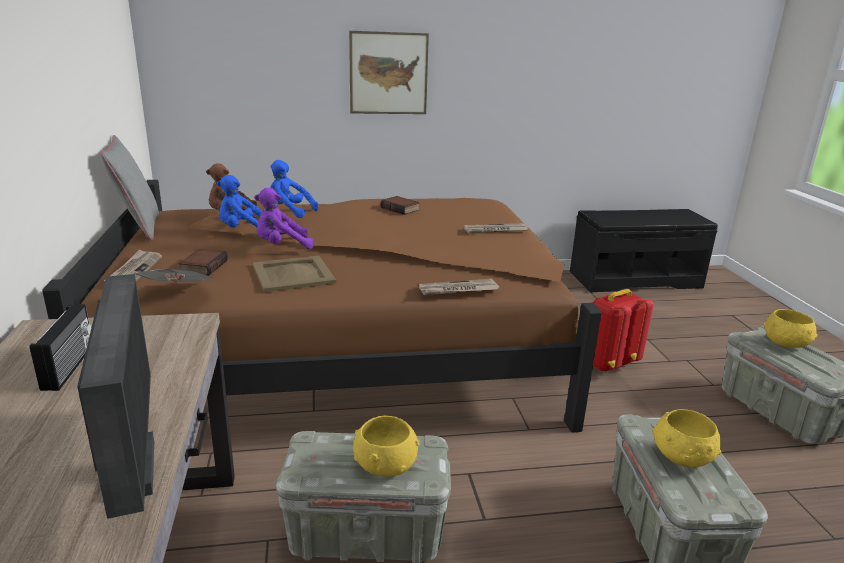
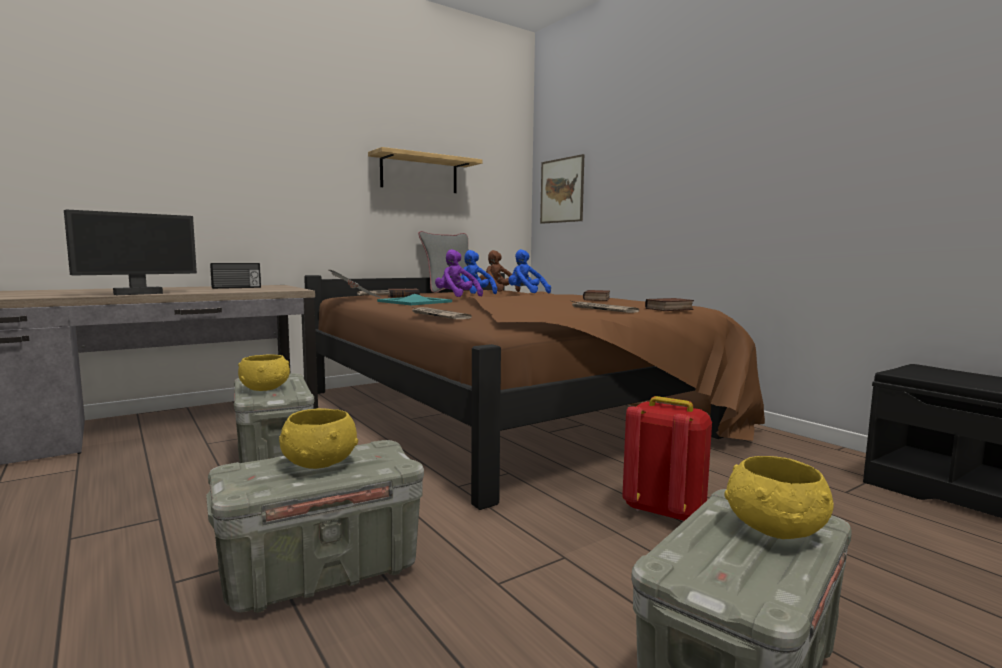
camera: 65 degrees right, 15 degrees down
(75, 54) = (419, 174): none -> shelf
(288, 212) = (526, 293): blue plush toy -> blue plush toy turned 45 degrees counterclockwise
(292, 274) = (414, 302): beige tray -> turquoise tray
(388, 73) = (676, 186): picture -> picture (562, 190)
(505, 213) = (669, 309): none -> book

